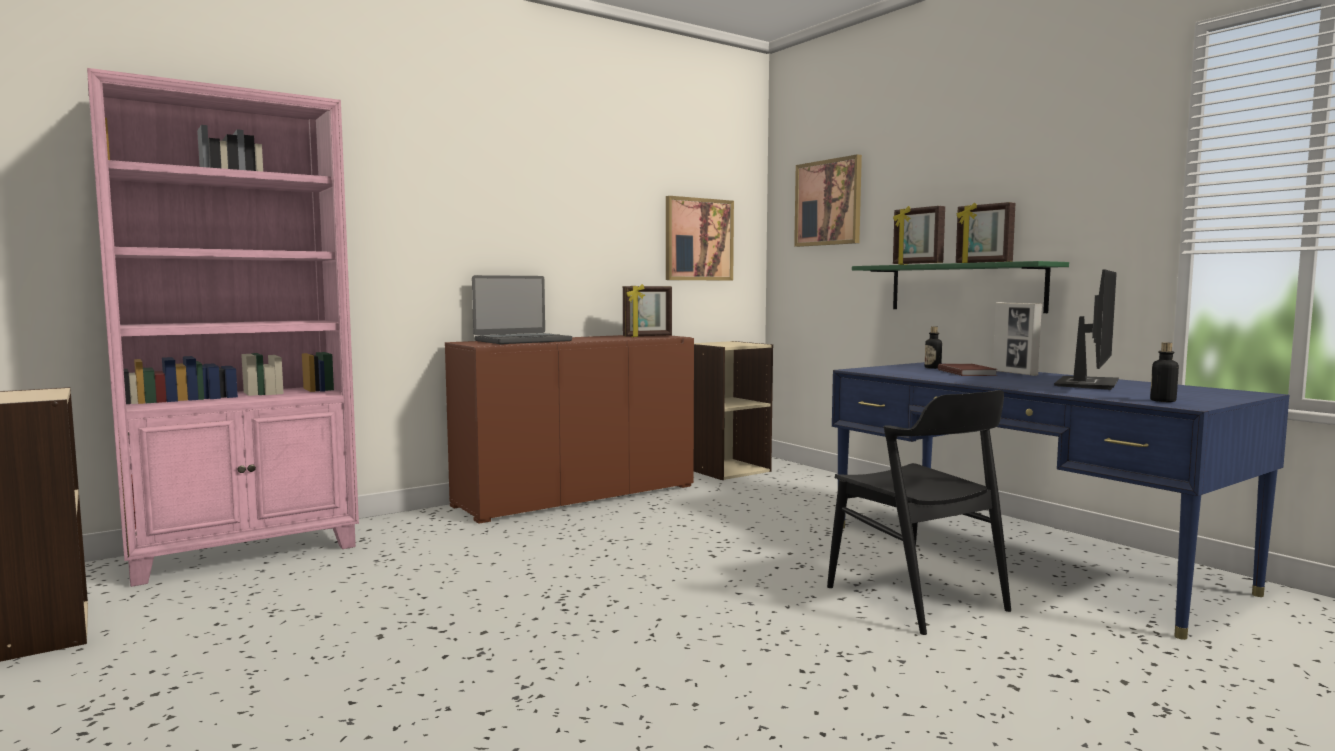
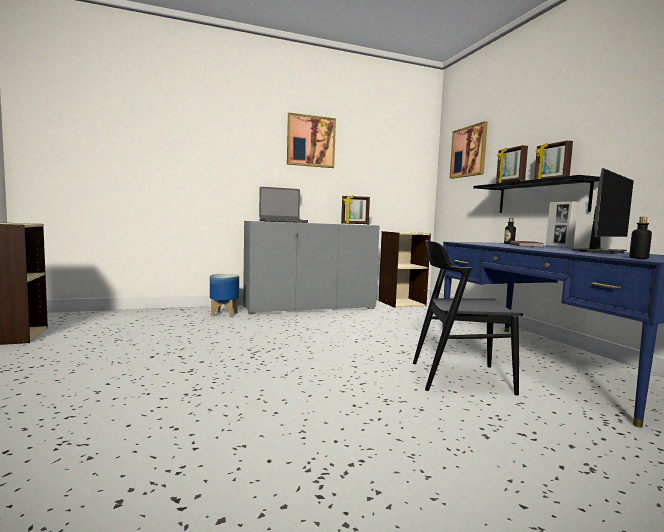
camera: 15 degrees right, 0 degrees up
(246, 552) = (133, 315): pink bookcase -> none
(431, 528) = (224, 314): none -> planter
(576, 495) = (309, 307): brown cabinet -> grey cabinet
(698, 239) = (393, 174): picture -> picture (311, 141)
(916, 598) = (460, 377): black chair -> black chair turned 105 degrees clockwise
(965, 287) = (541, 197): green shelf -> black shelf

